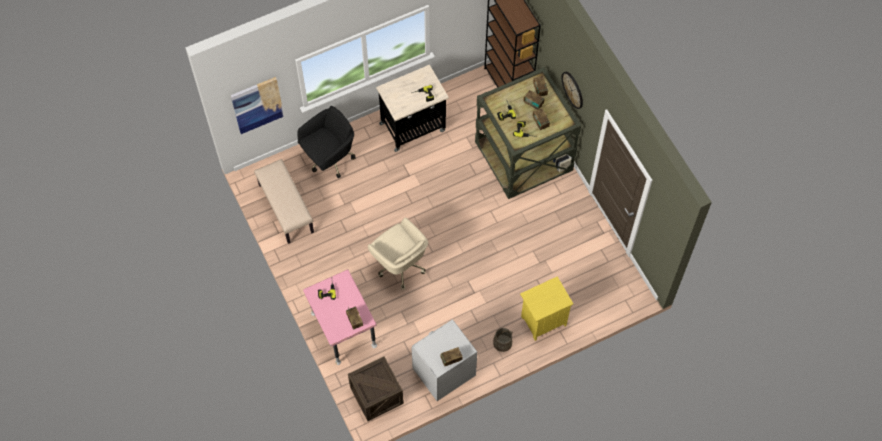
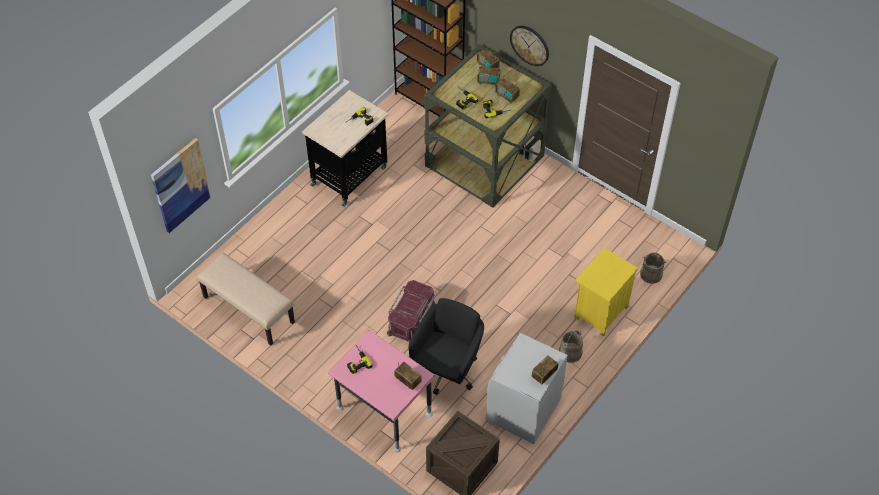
camera: 25 degrees left, 10 degrees down
(329, 160) = (273, 242): black office chair -> black office chair (447, 373)
(399, 266) = (412, 319): beige office chair -> red storage box
(600, 306) = (651, 274): none -> beige bucket

